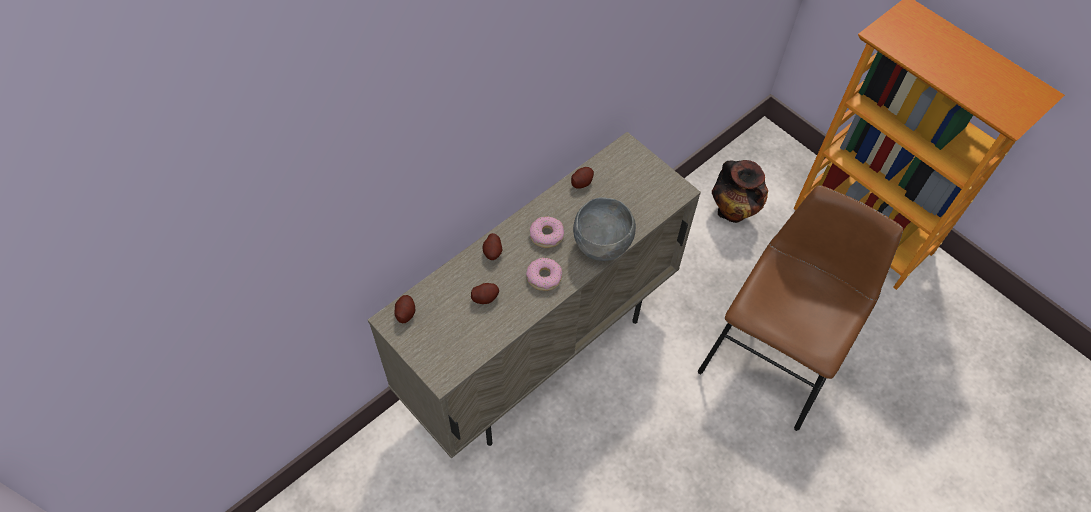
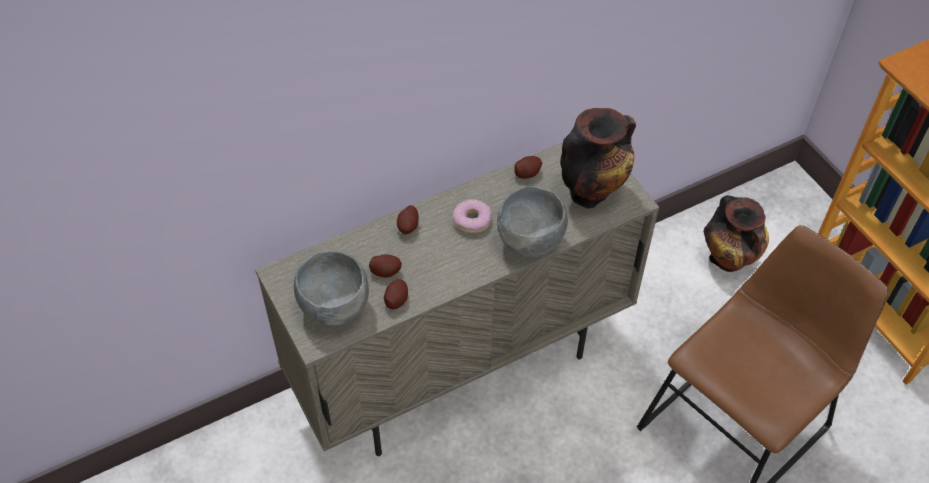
camera: 15 degrees right, 5 degrees down
(405, 313) = (296, 270): potato -> potato (396, 299)
(449, 340) = (334, 306): none -> grey bowl
(544, 277) = (456, 263): donut -> none
(640, 187) = (591, 190): none -> vase

